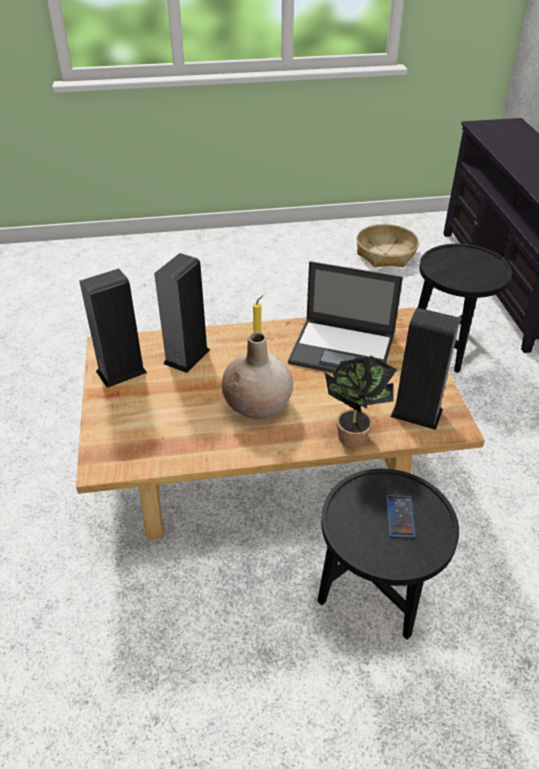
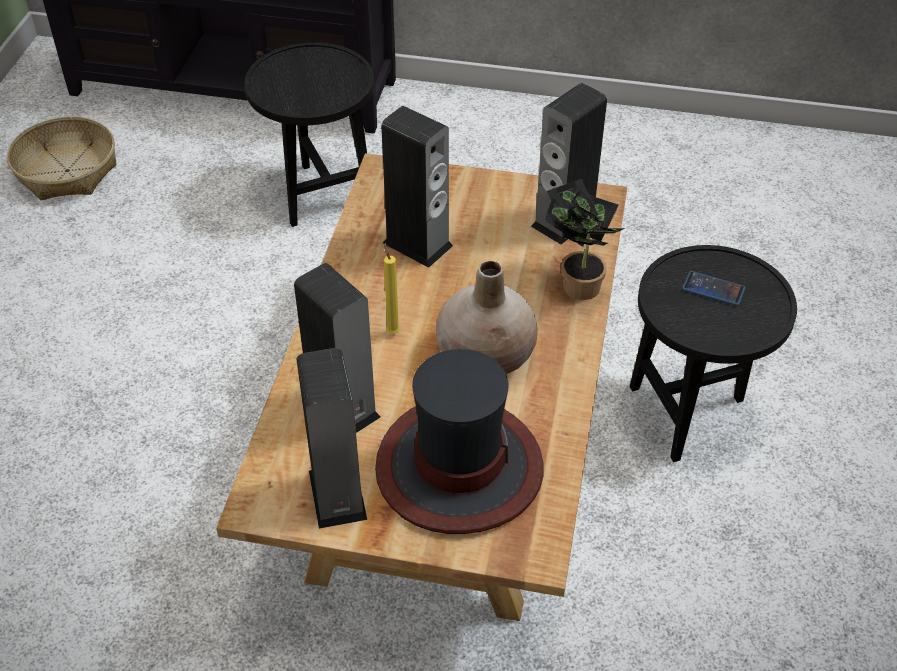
camera: 70 degrees left, 5 degrees up
(158, 415) = (458, 468): none -> hat
(343, 350) = (417, 244): laptop -> speaker

